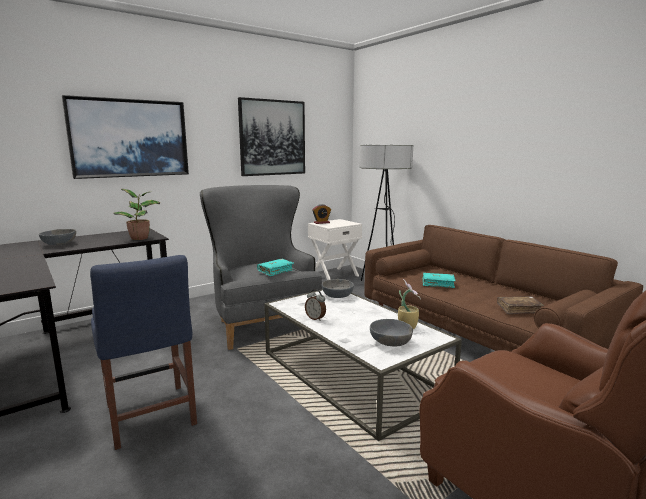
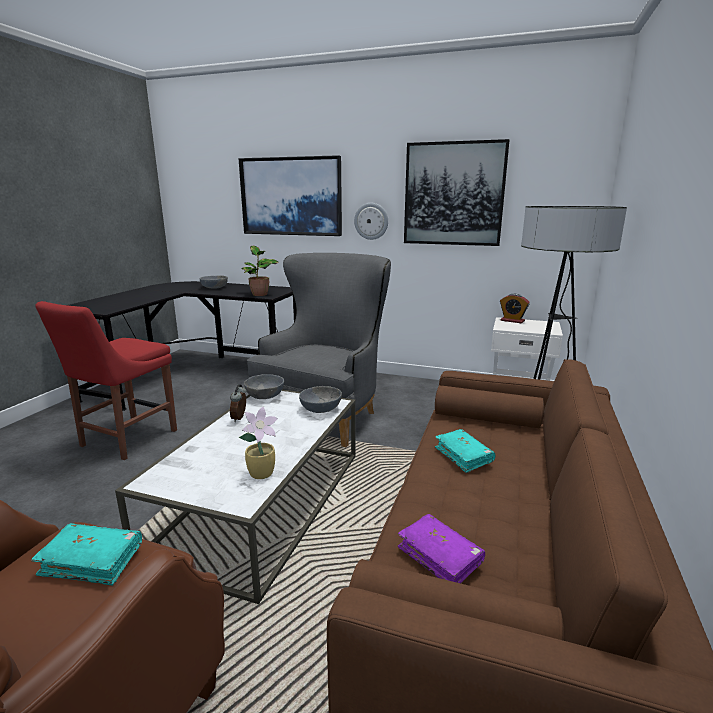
camera: 55 degrees right, 5 degrees up
(151, 417) = (125, 440): blue chair -> red chair
(212, 159) = (371, 221): none -> wall clock
(275, 271) = (310, 358): turquoise book -> turquoise book (92, 561)
(390, 342) = (203, 475): grey bowl -> grey bowl (265, 396)
(518, 309) = (440, 557): brown book -> purple book

